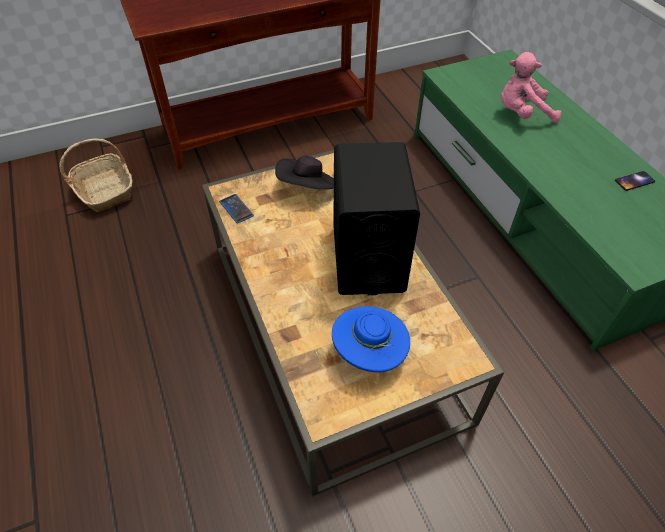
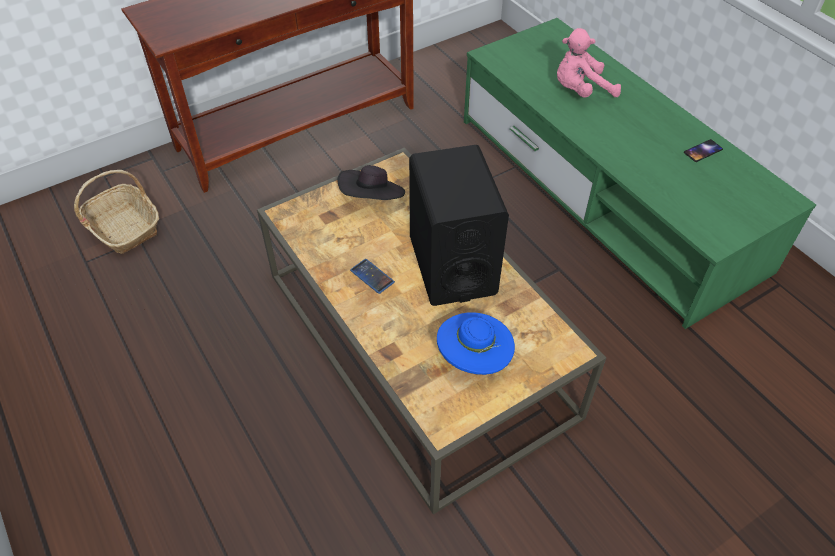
camera: 10 degrees left, 0 degrees up
(236, 209) = (301, 231): phone -> phone (372, 276)

